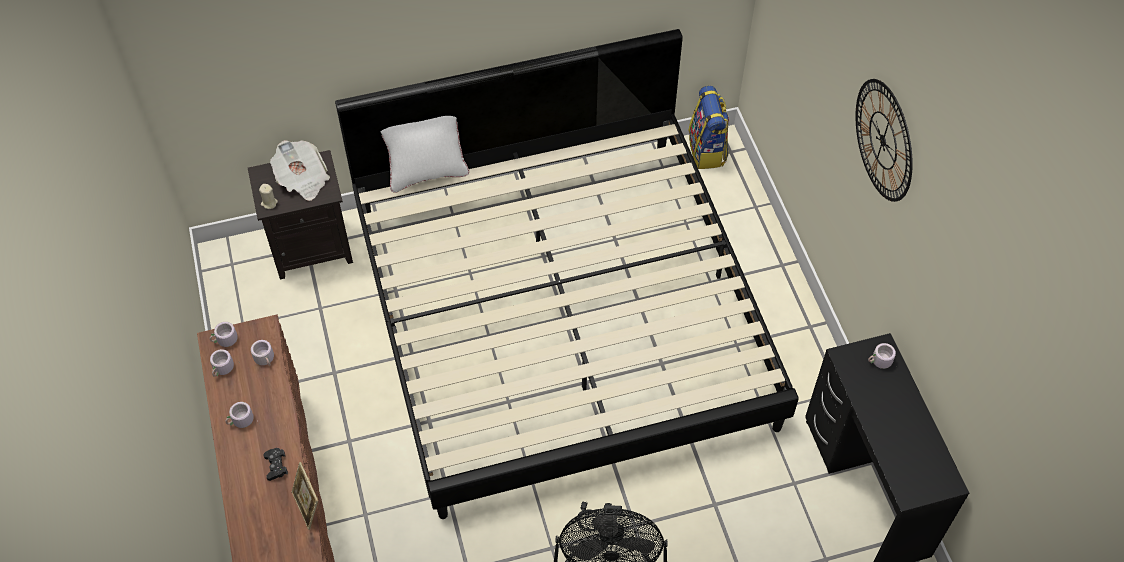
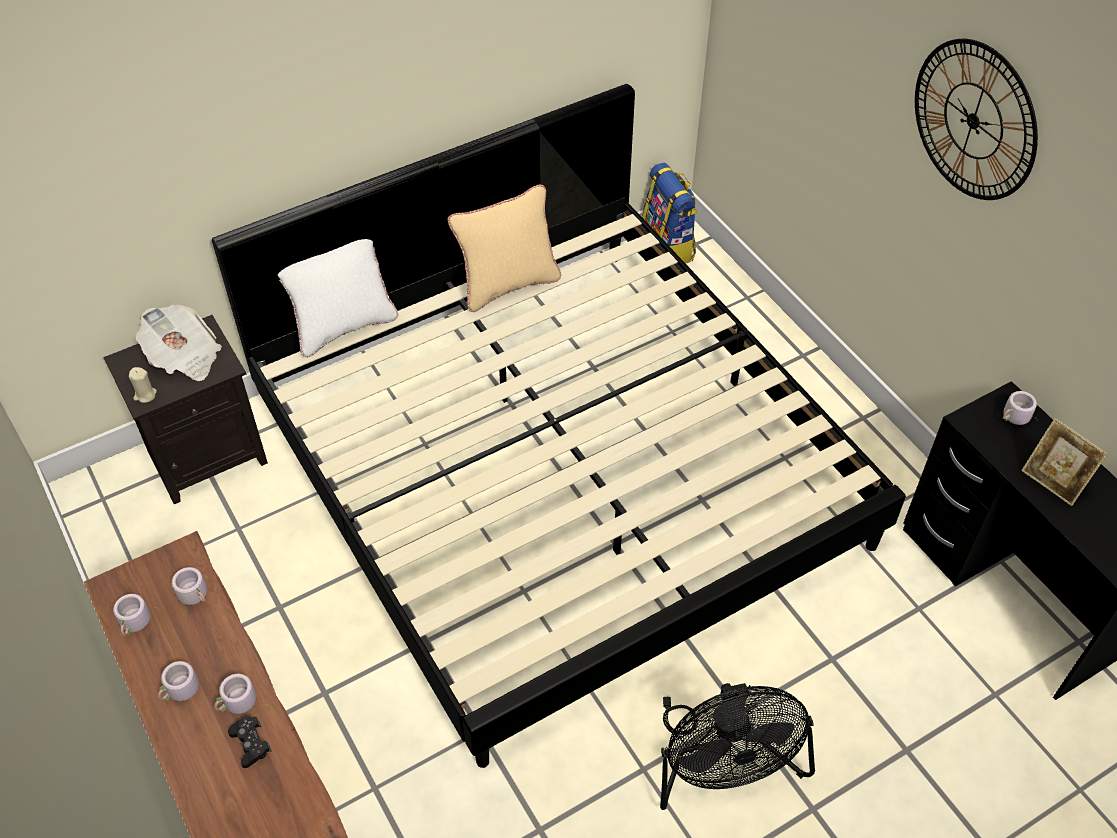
camera: 15 degrees left, 5 degrees down
(225, 341) = (129, 583): grey mug -> grey mug (238, 704)
(308, 507) = (317, 792): picture frame -> picture frame (1053, 482)
(558, 165) = (508, 285): none -> beige pillow

